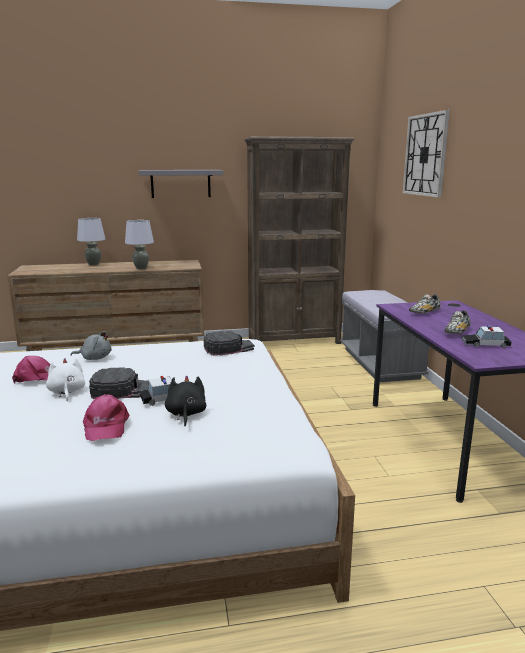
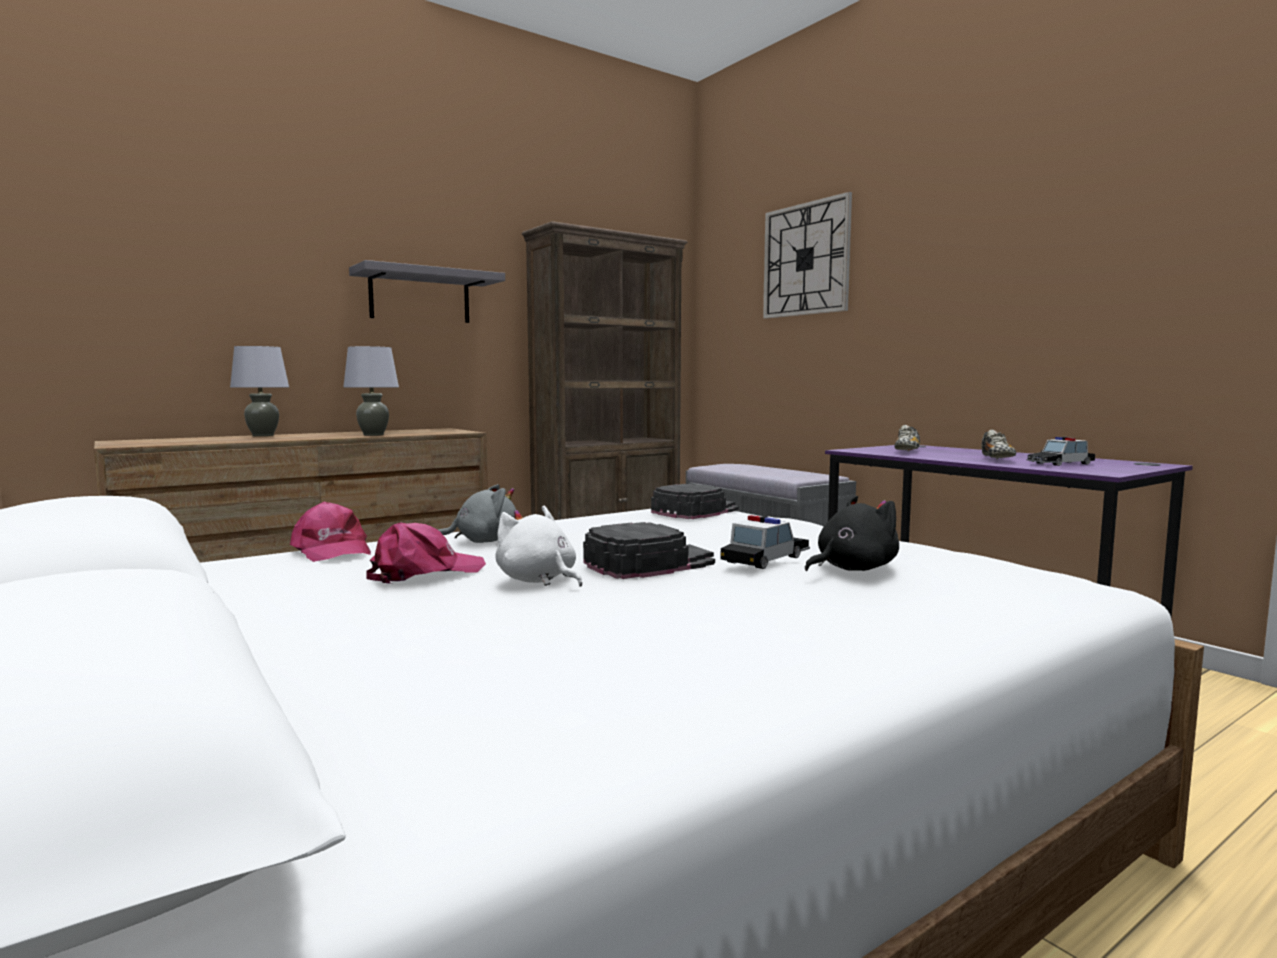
camera: 25 degrees left, 10 degrees down
(105, 426) = (746, 603): pink cap -> pink cap (331, 550)
(186, 414) = (852, 569): black plush toy -> black plush toy turned 90 degrees clockwise

